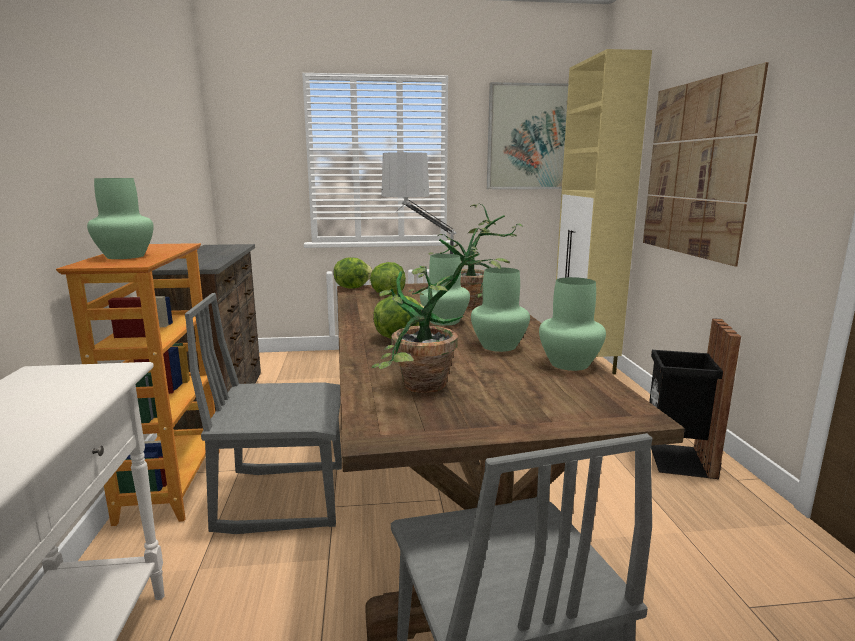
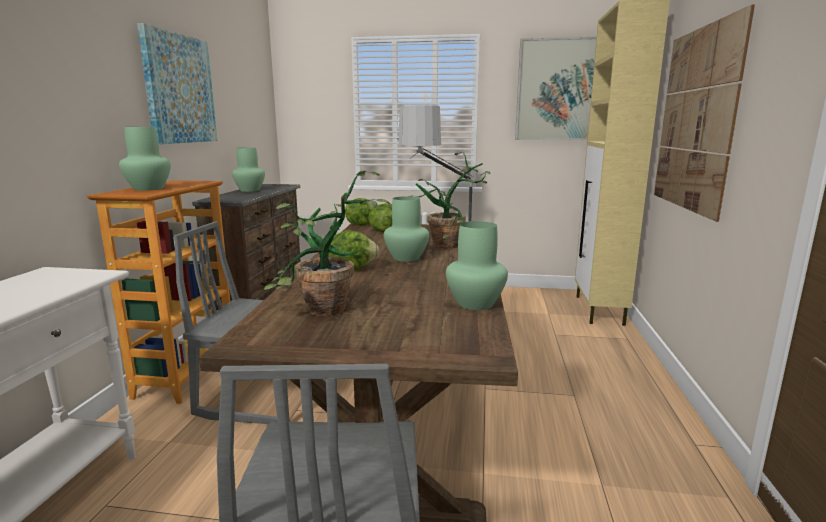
camera: 15 degrees right, 0 degrees up
(128, 130) = (179, 89): none -> picture
(498, 346) = (428, 282): green vase -> green vase (250, 190)
(677, 459) = (640, 415): black trash can -> none

